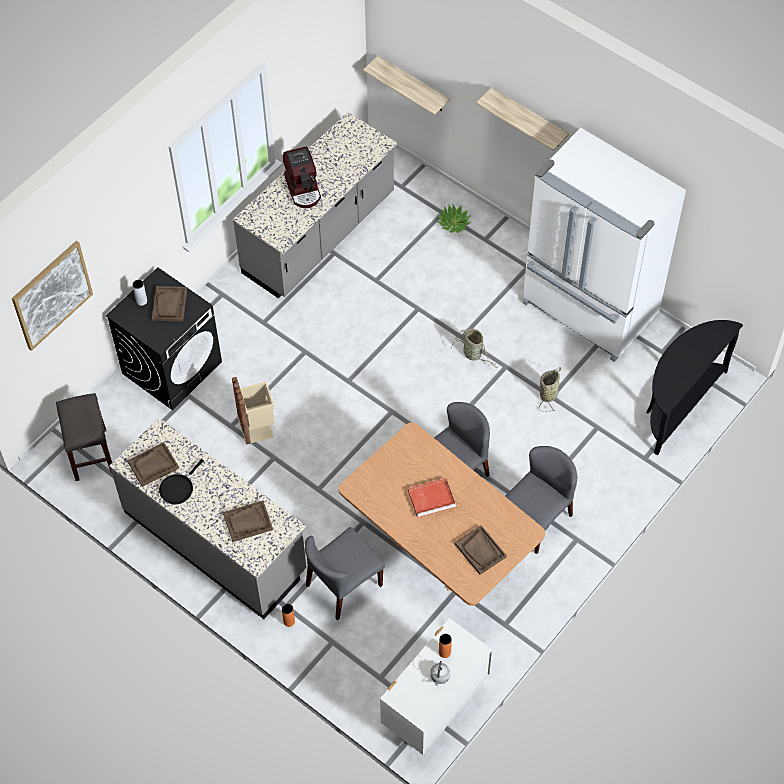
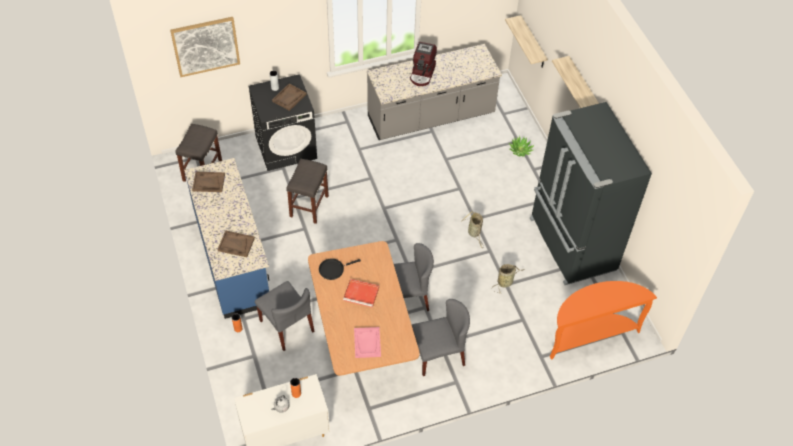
camera: 30 degrees right, 5 degrees down
(178, 488) = (212, 203): black frying pan -> black frying pan (333, 269)
(215, 541) = (233, 257): grey counter -> blue counter
(257, 426) = (309, 205): beige trash can -> grey stool
(343, 586) = (287, 326): grey chair -> grey chair turned 120 degrees counterclockwise
(480, 550) = (367, 343): brown tray -> pink tray
(588, 310) = (571, 245): white fridge -> black fridge
(678, 404) = (589, 334): black console table -> orange console table

